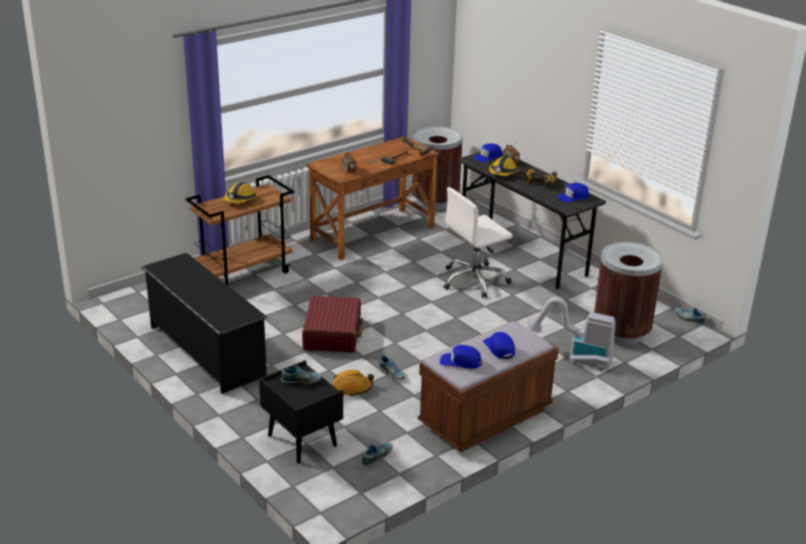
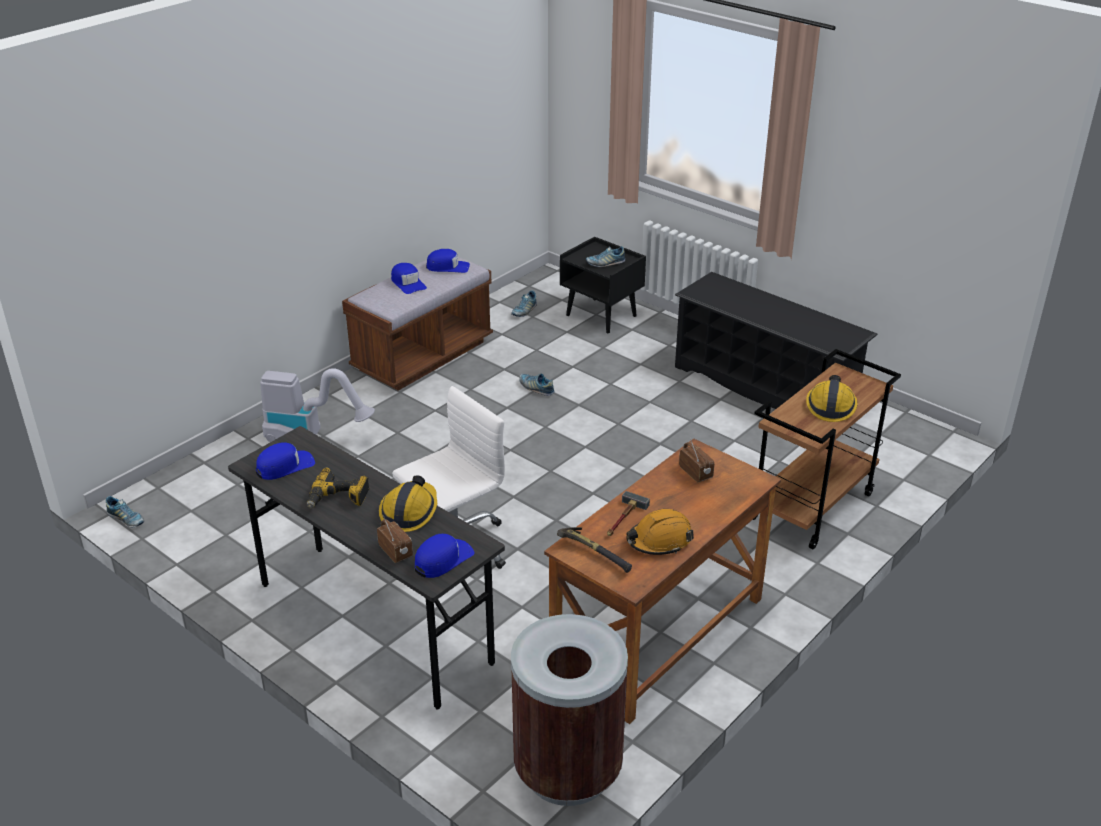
camera: 170 degrees right, 5 degrees up
(332, 334) = (629, 428): red suitcase -> none
(352, 388) = (575, 367): orange hard hat -> orange hard hat (659, 540)
(621, 332) = (239, 482): brown trash can -> none

